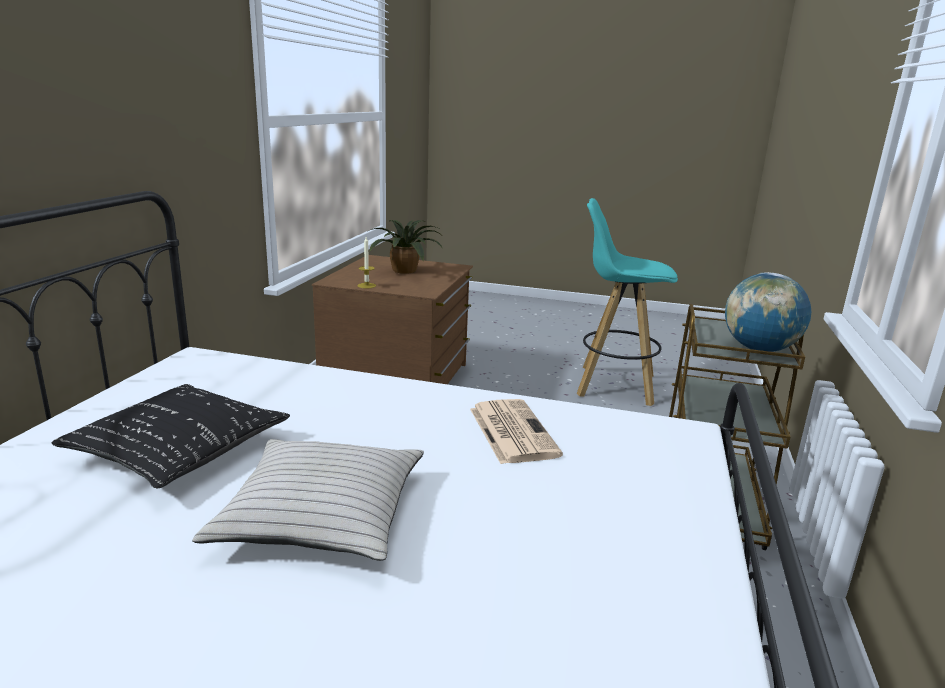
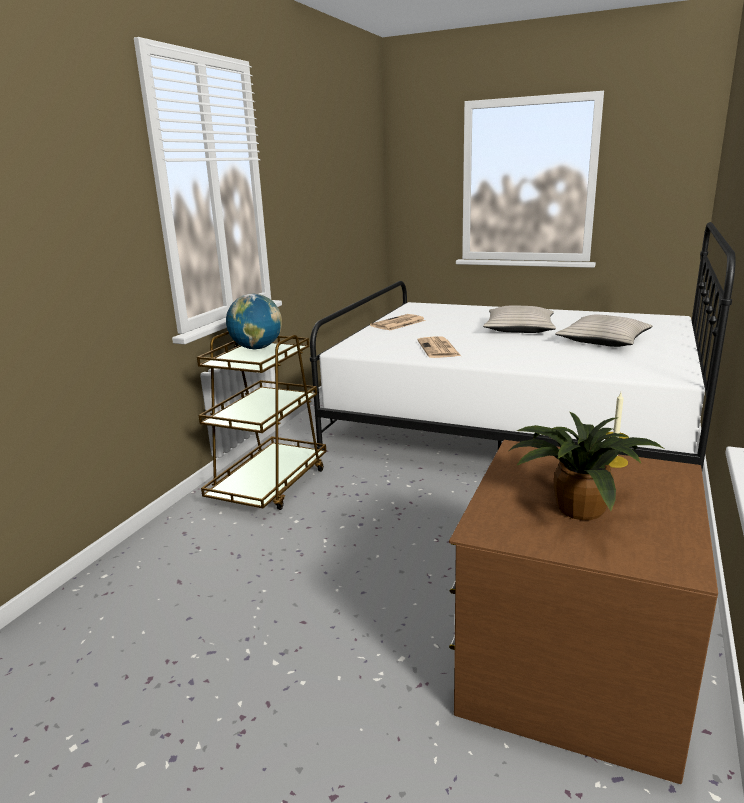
camera: 170 degrees left, 0 degrees up
(178, 449) = (604, 341): black pillow -> beige pillow
(613, 385) = (213, 643): turquoise stool -> none
(663, 566) = (398, 323): none -> newspaper

